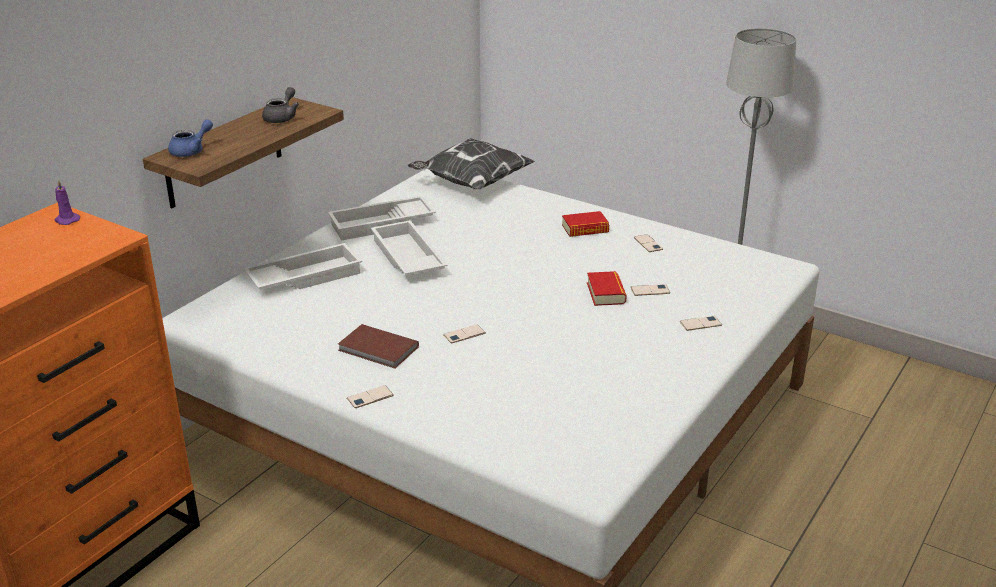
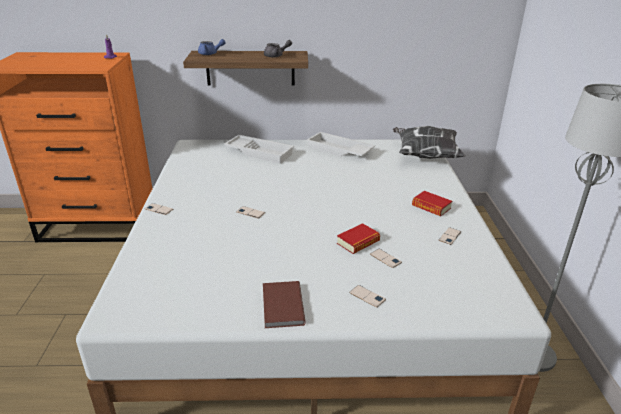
camera: 55 degrees right, 0 degrees up
(378, 349) = (208, 195): brown book -> brown book (281, 306)
(406, 258) = (313, 168): white tray -> none

